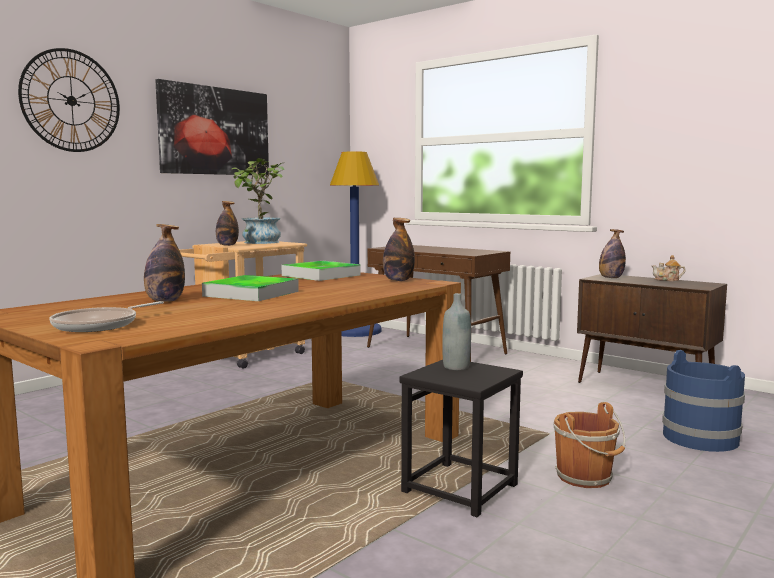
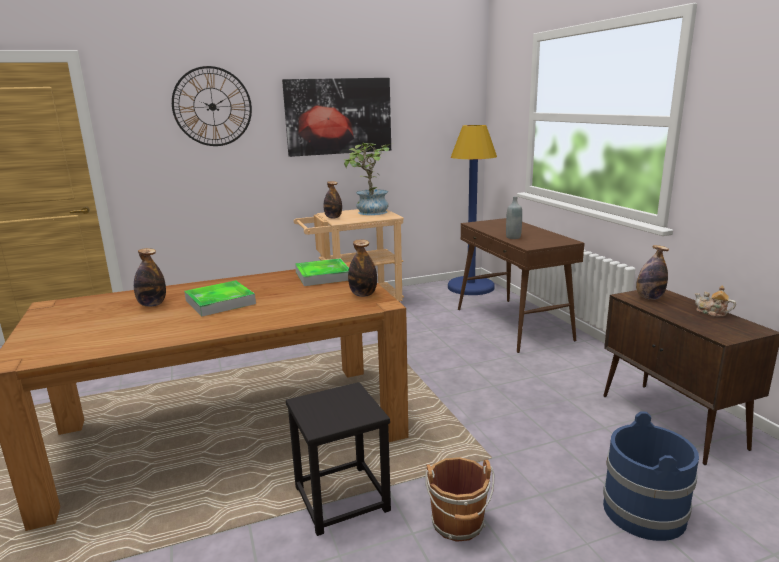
camera: 30 degrees right, 10 degrees up
(100, 325) = (58, 336): frying pan -> none
(456, 367) = (343, 398): grey bottle -> grey bottle (513, 237)

